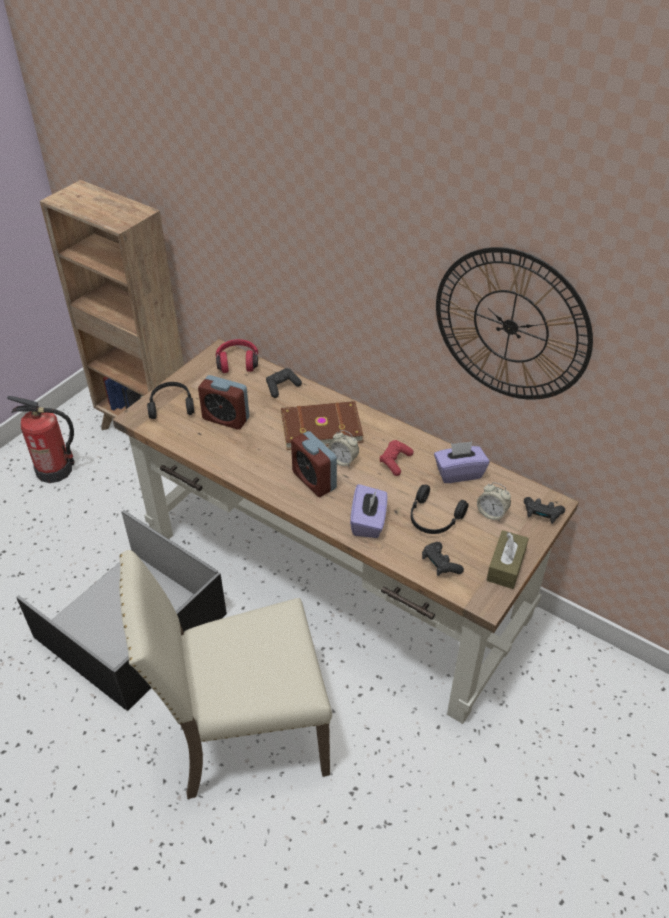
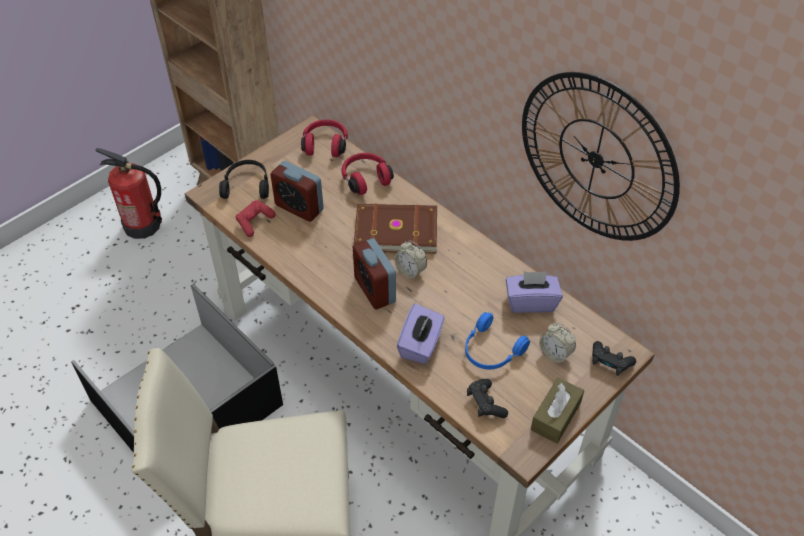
camera: 10 degrees right, 5 degrees up
(282, 387) = (365, 179): black game controller -> red headphones
(395, 462) = (465, 280): red game controller -> red game controller (254, 222)
(433, 518) = (491, 351): black headphones -> blue headphones

